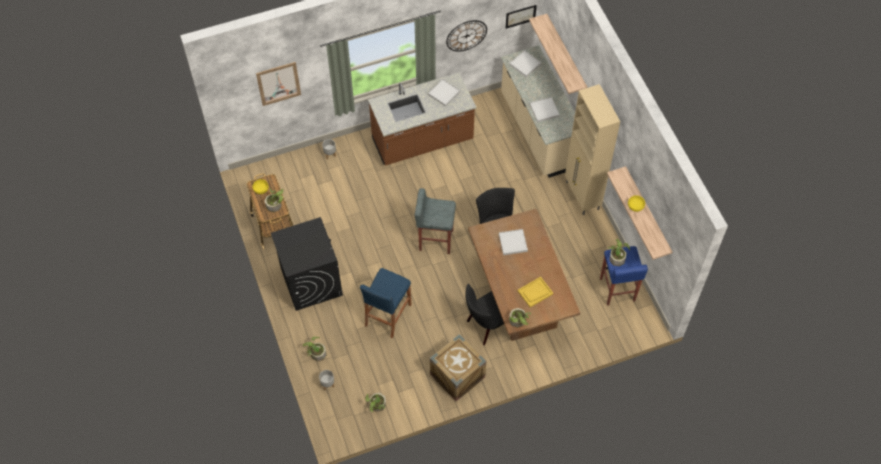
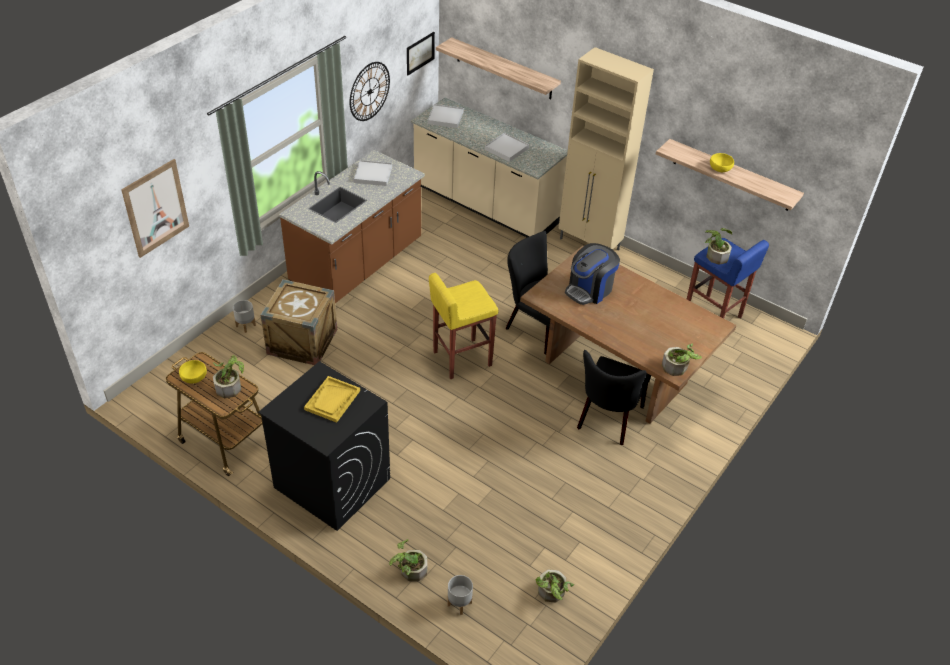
camera: 35 degrees left, 15 degrees down
(387, 315) = (471, 471): blue stool -> none
(435, 240) = (461, 358): grey stool -> yellow stool
(457, 375) = (622, 497): crate -> crate (302, 341)
(513, 243) = (589, 289): white tray -> coffee machine
(535, 292) = (665, 328): yellow tray -> yellow tray (332, 400)

